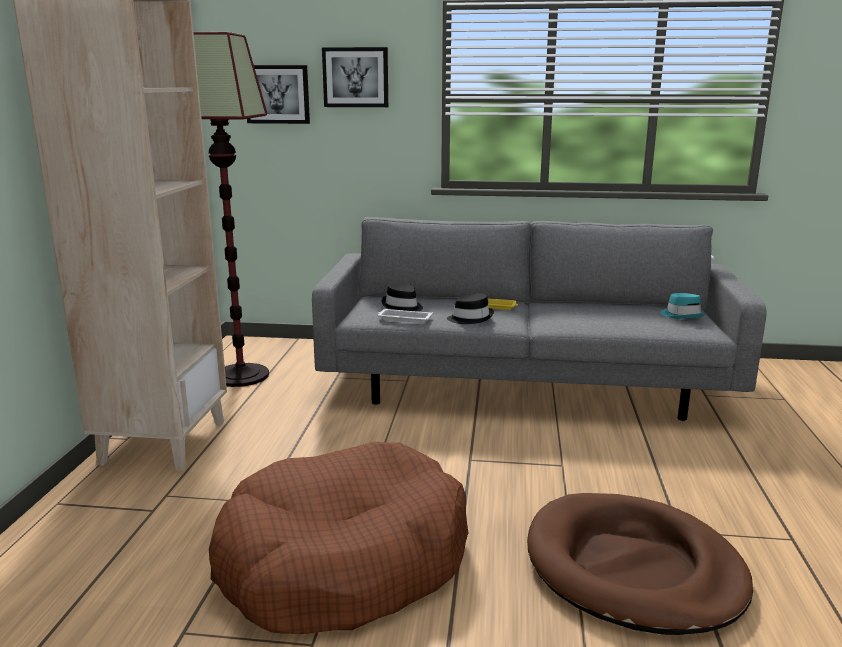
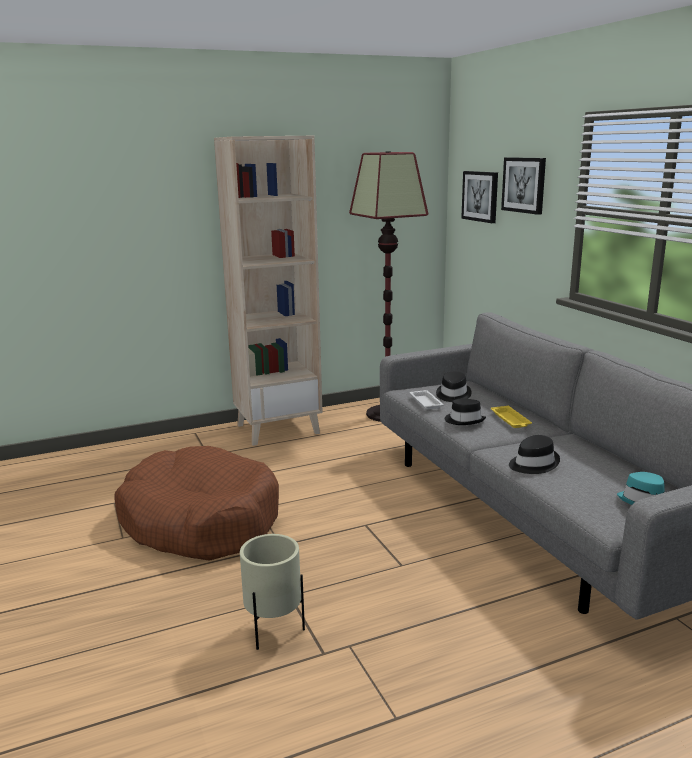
camera: 60 degrees right, 0 degrees up
(590, 323) = (533, 464): none -> black hat
(633, 568) = (273, 631): brown dog bed -> beige planter

